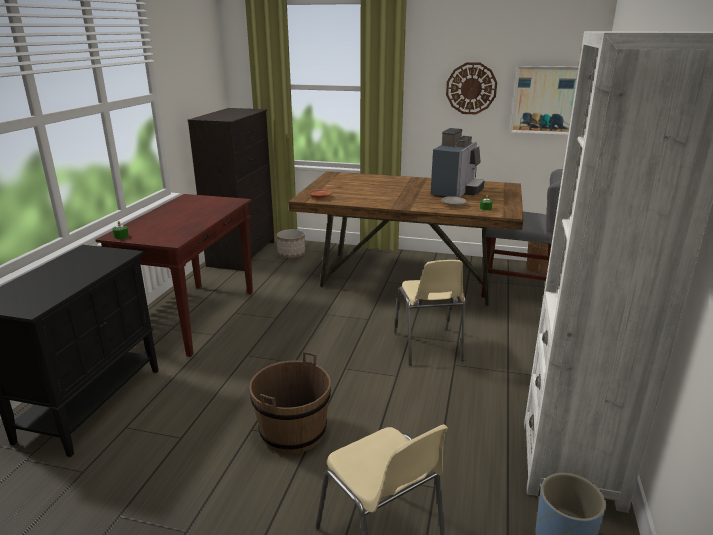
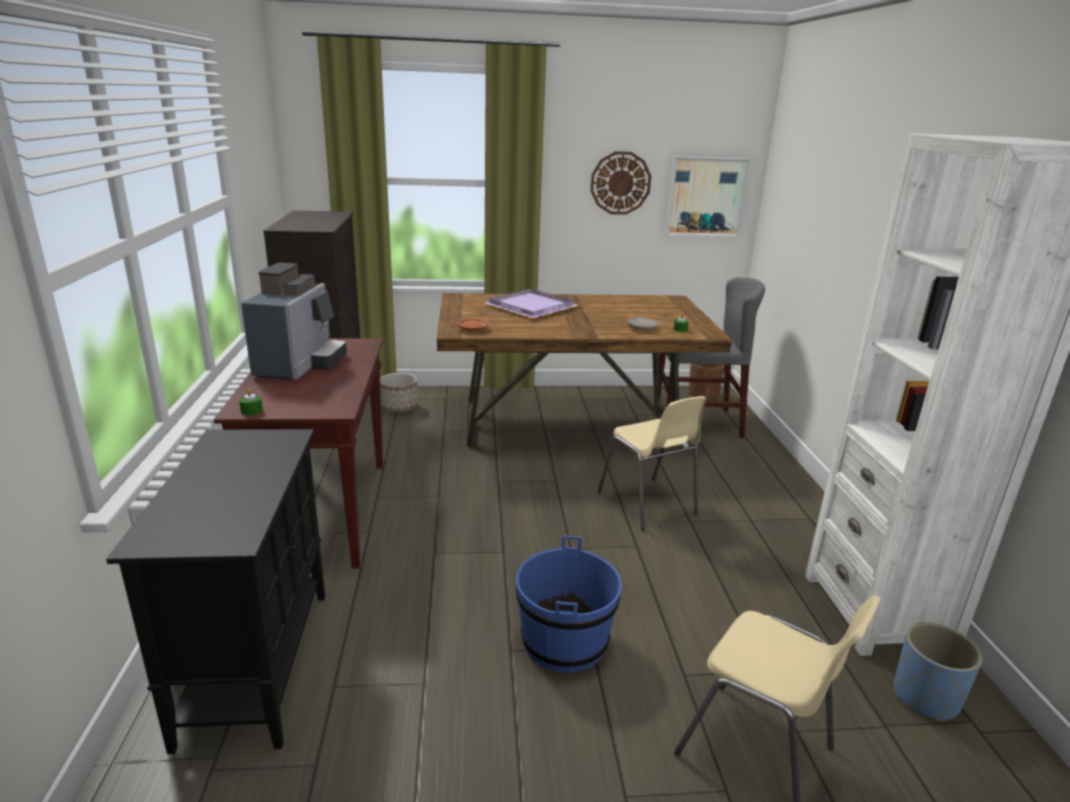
camera: 20 degrees left, 0 degrees up
(293, 431) = (564, 641): brown bucket -> blue bucket
(383, 184) = (533, 307): none -> purple tray
(456, 192) = (627, 311): coffee machine -> coffee machine (300, 364)

